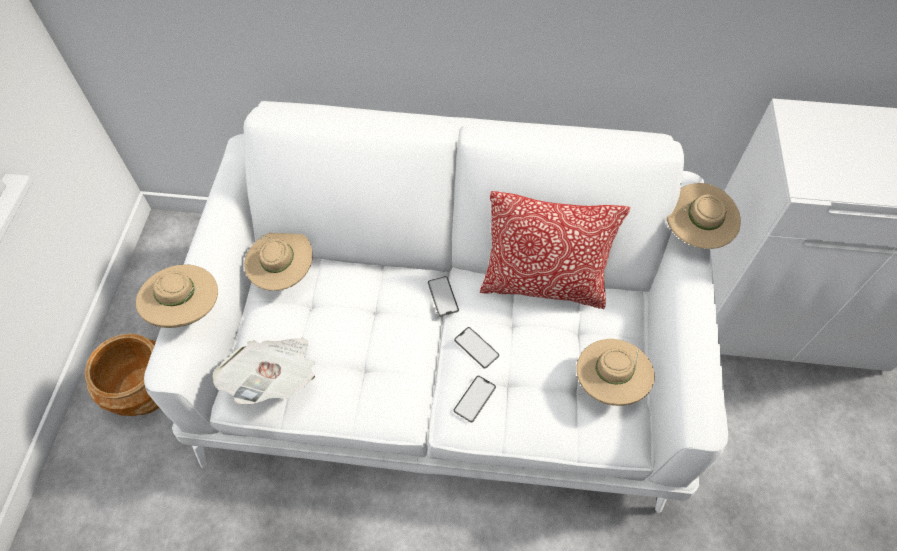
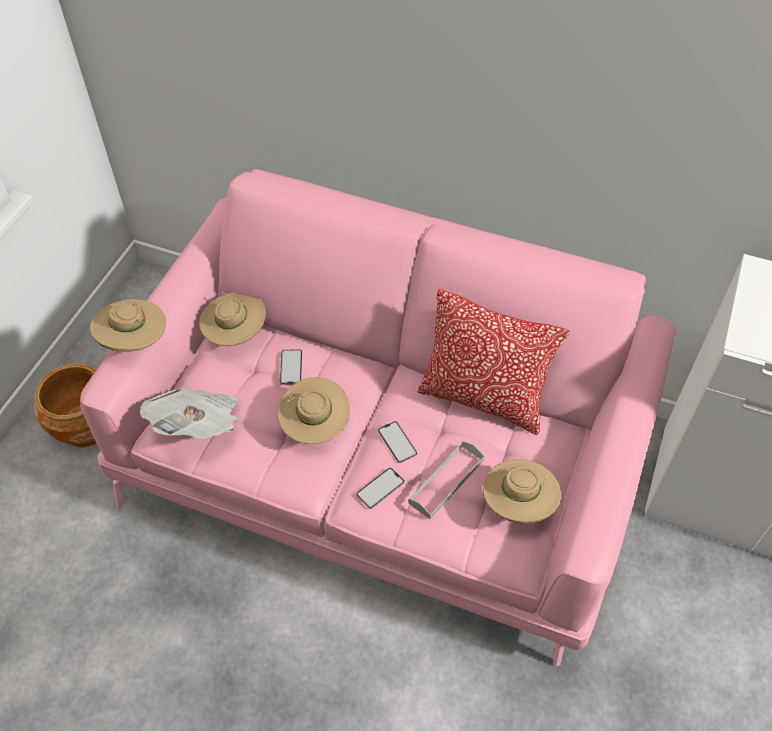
camera: 15 degrees right, 5 degrees down
(443, 296) = (380, 388): phone -> phone (291, 367)
(448, 356) = (385, 462): white sofa -> pink sofa
(535, 376) = (446, 481): none -> grey tray
(695, 233) = (645, 376): beige hat -> beige hat (315, 426)

